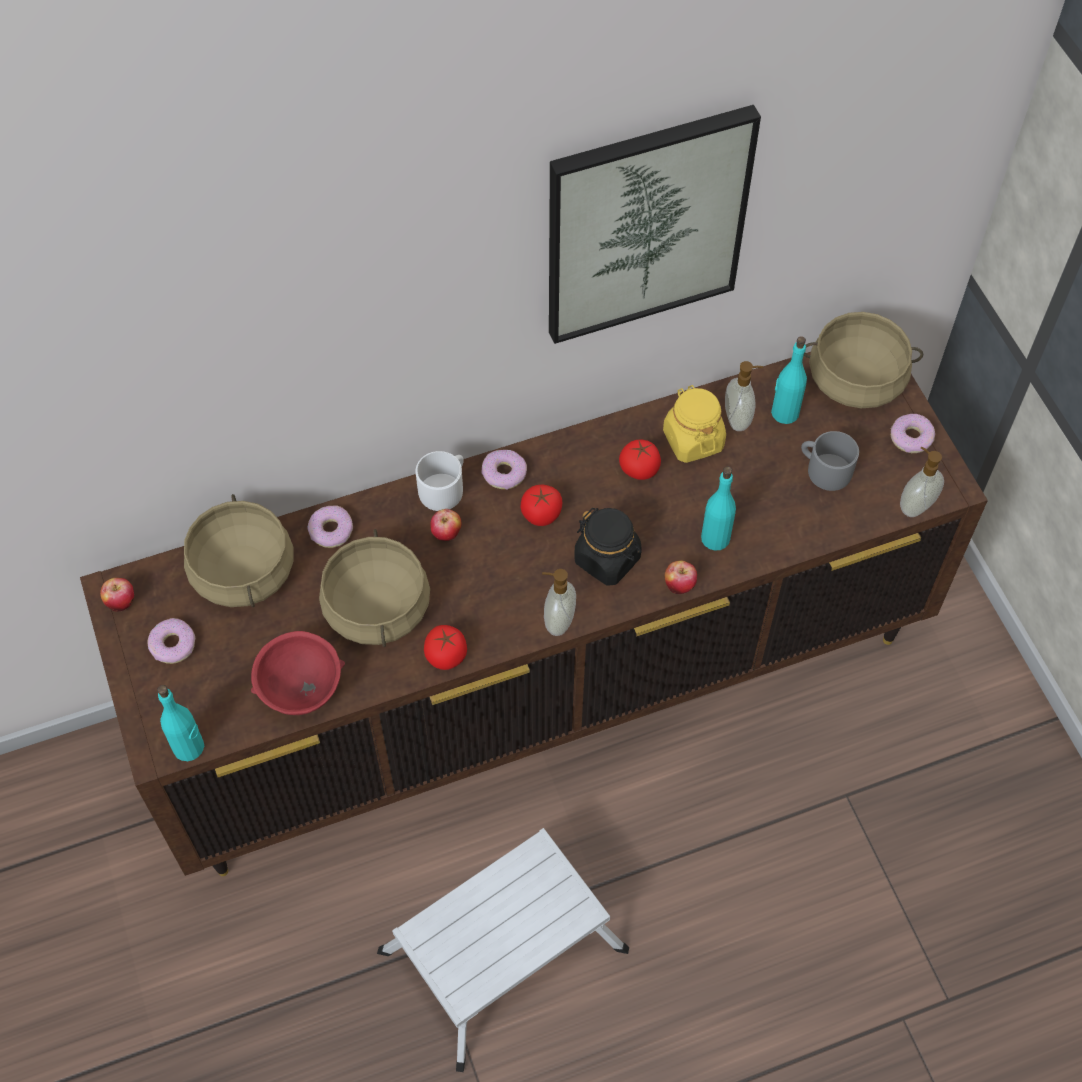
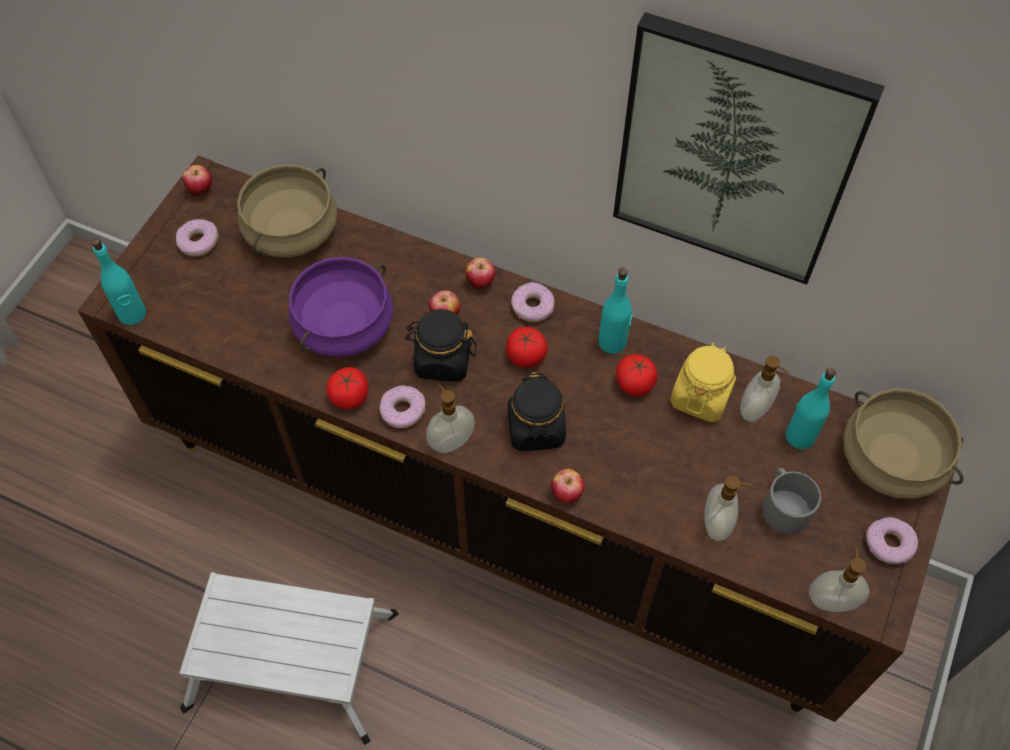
camera: 45 degrees right, 0 degrees up
(302, 691) = (236, 339): red bowl -> none
(331, 531) = (374, 250): donut -> donut (402, 410)
(378, 608) = (344, 326): beige cooking pot -> purple cooking pot
(444, 488) = (480, 283): white mug -> apple
(484, 569) = (442, 360): none -> black jar
(716, 538) = (635, 483): turquoise bottle -> turquoise bottle (612, 342)
(797, 518) = (717, 524): none -> soap dispenser

